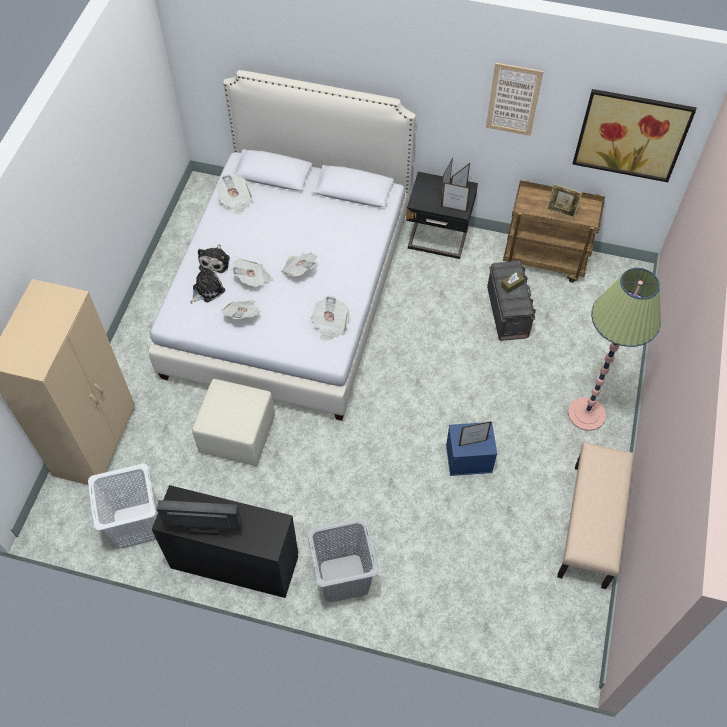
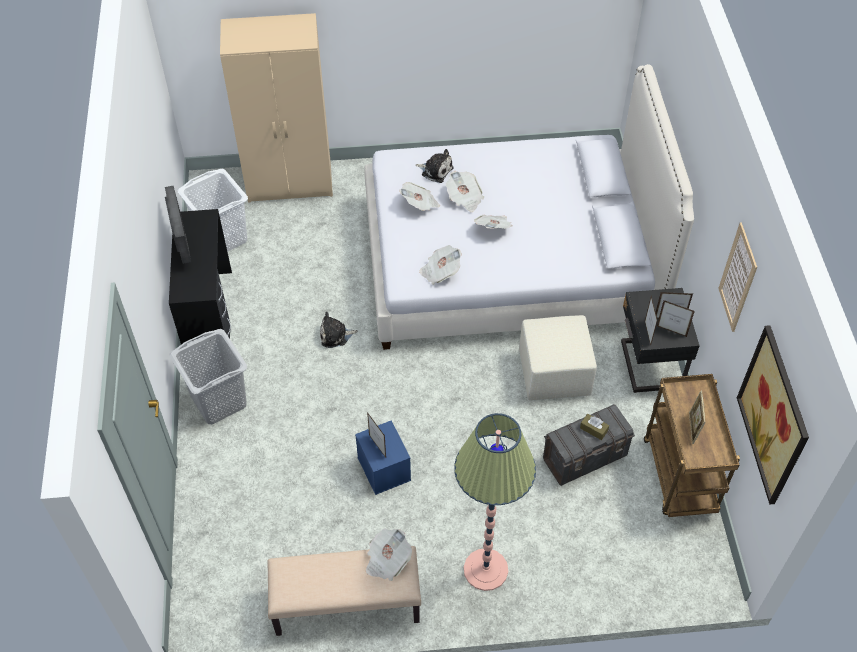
camera: 70 degrees right, 5 degrees down
(215, 261) = (471, 166): plush toy -> plush toy (335, 335)
(235, 200) = (551, 156): newspaper -> newspaper (387, 560)
(238, 434) = (336, 276): beige ottoman -> beige ottoman (555, 374)

